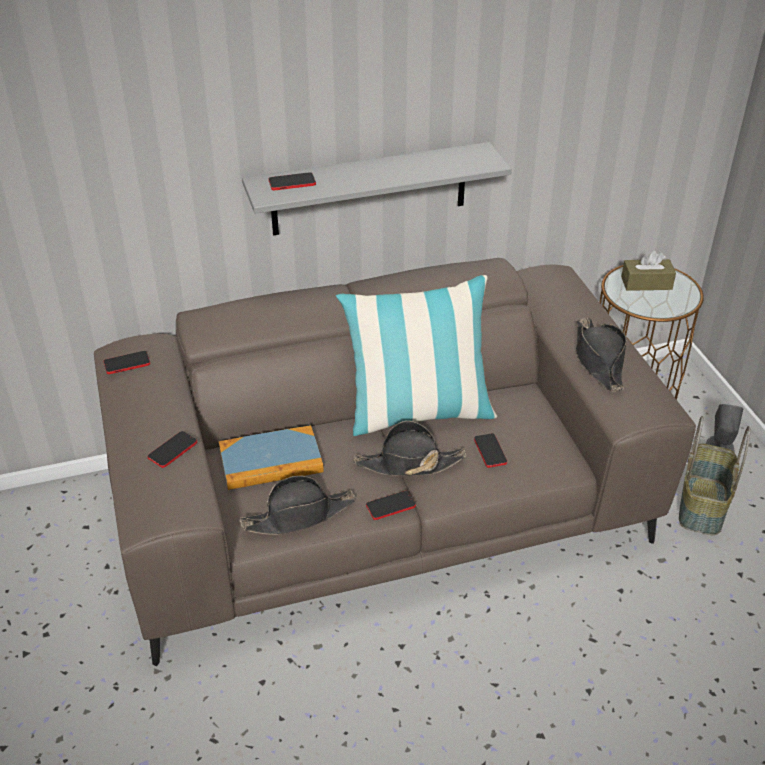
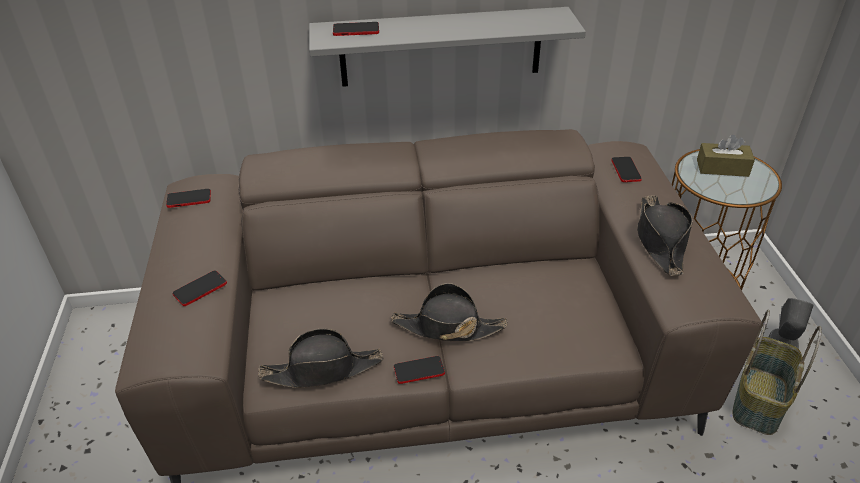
camera: 10 degrees right, 0 degrees up
(271, 461) = (311, 309): book -> none
(418, 413) = (469, 276): pillow -> none
(490, 451) = (534, 323): phone -> phone (625, 170)

